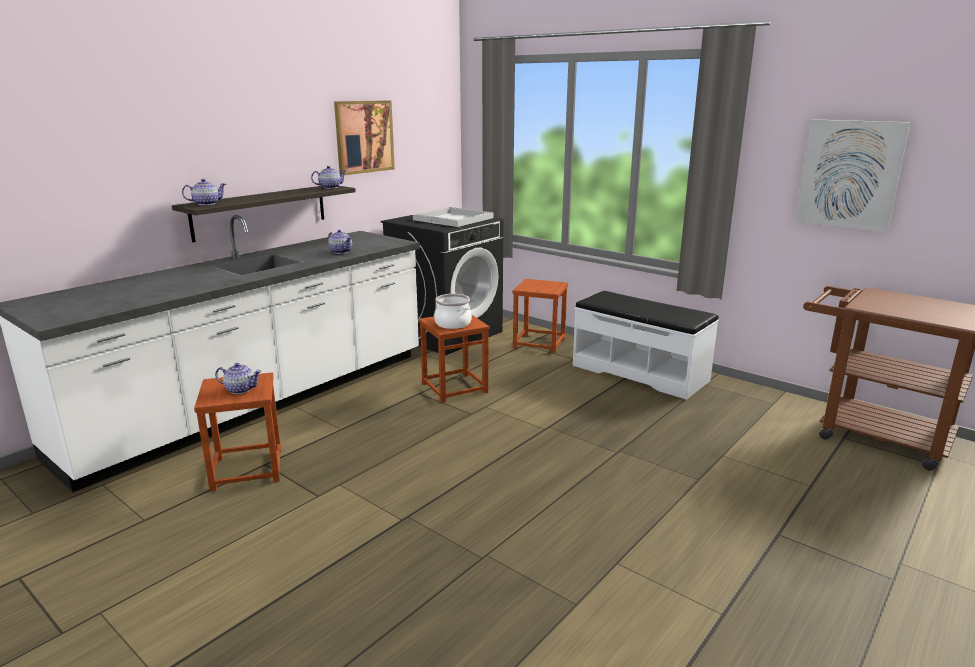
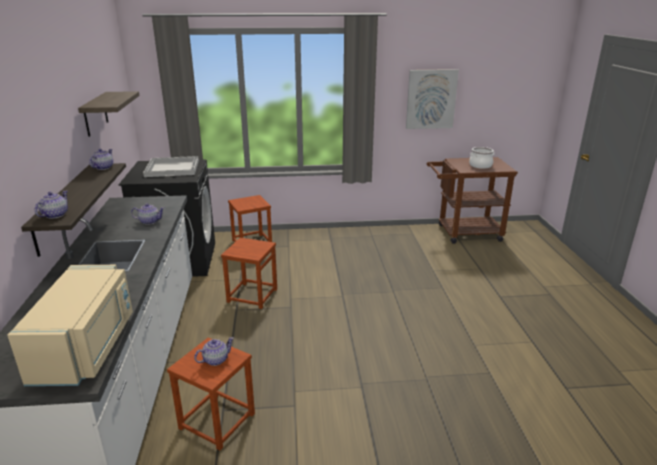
camera: 45 degrees left, 5 degrees up
(101, 307) = (87, 347): none -> beige microwave
(364, 137) = (95, 114): picture -> shelf
(452, 324) = (251, 249): cooking pot -> cooking pot (480, 165)
(640, 372) = (334, 240): white bench -> none

